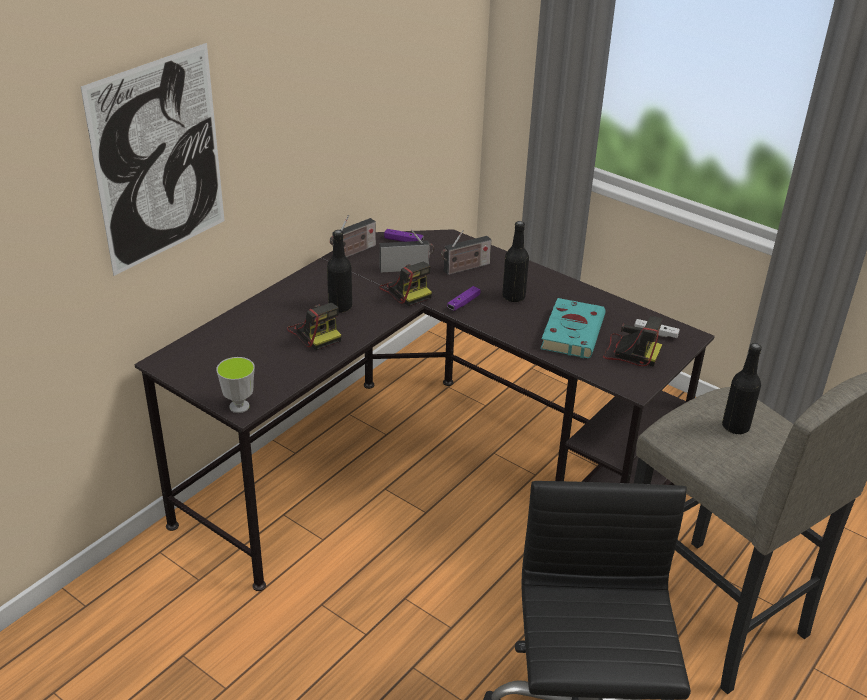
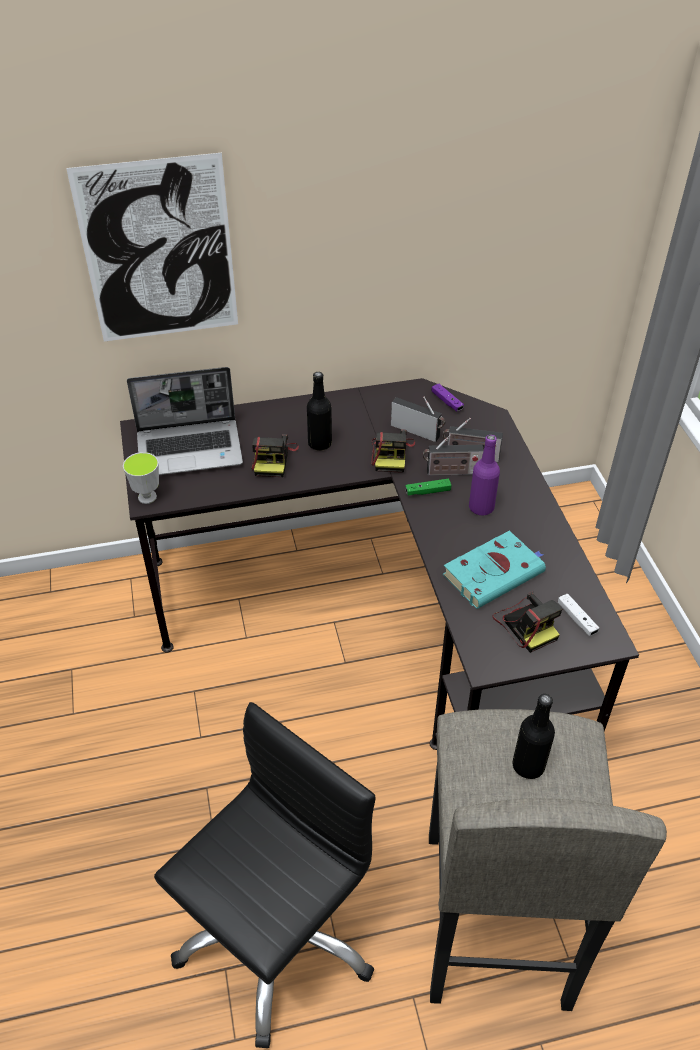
camera: 40 degrees right, 10 degrees up
(232, 356) = (191, 449): none -> laptop
(353, 252) = (389, 394): radio -> radio (451, 472)
(463, 303) = (428, 491): purple game controller -> green game controller
(513, 297) = (481, 507): black bottle -> purple bottle

